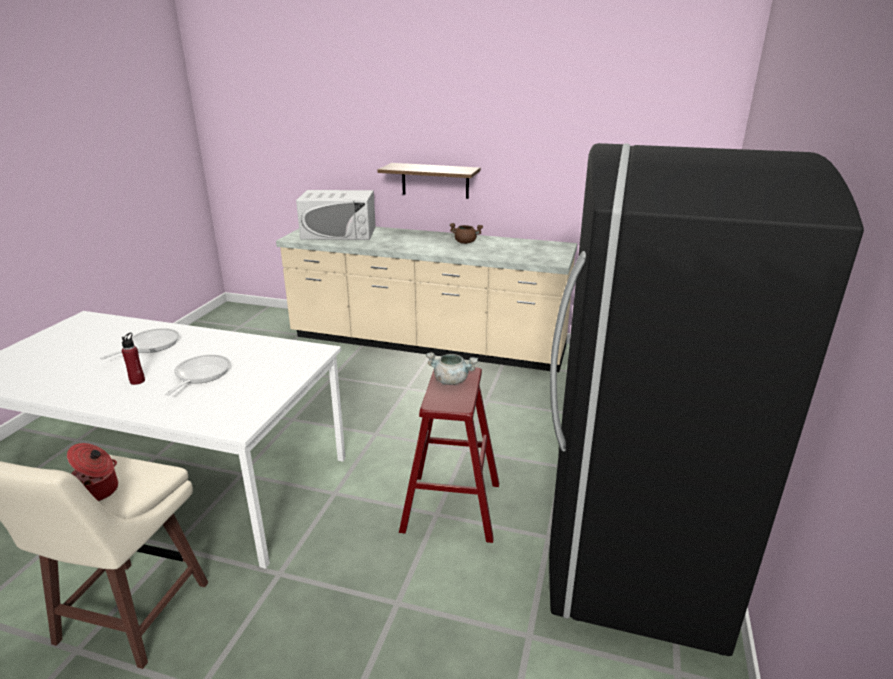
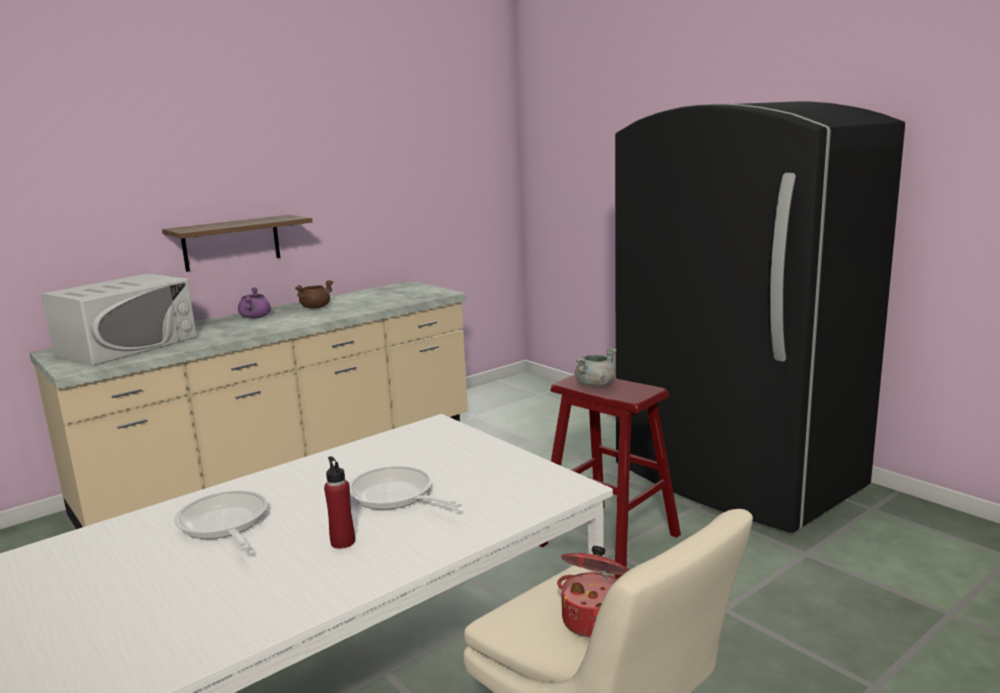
camera: 55 degrees left, 10 degrees down
(424, 237) = (255, 317): none -> purple cooking pot

